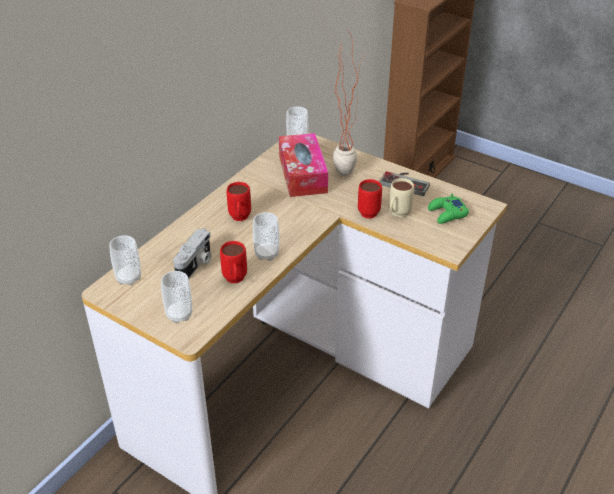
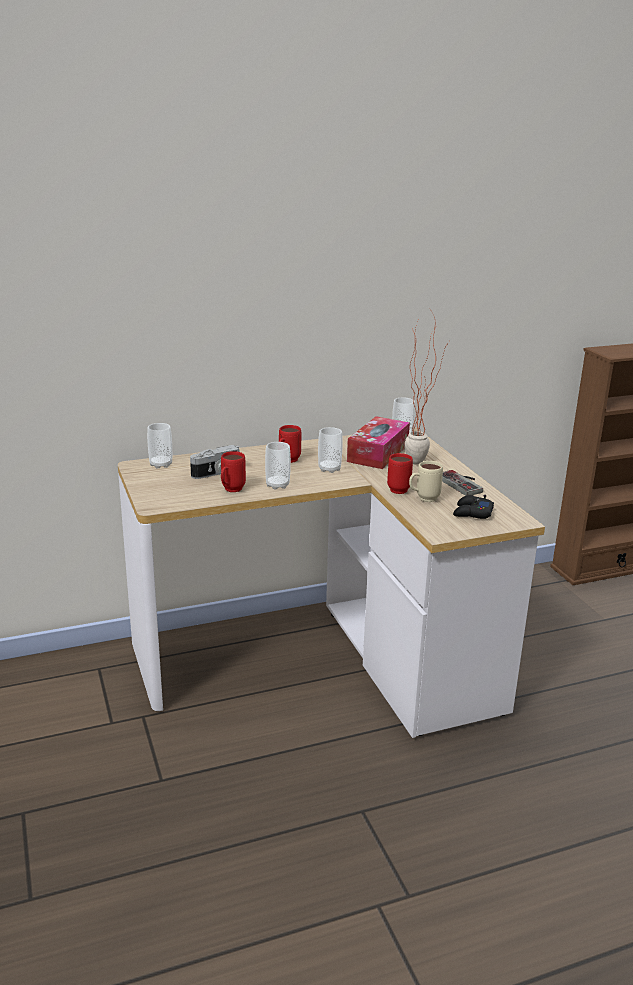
camera: 35 degrees right, 15 degrees down
(179, 314) = (165, 493): cup -> cup (329, 469)
(447, 214) = (472, 513): green game controller -> black game controller

